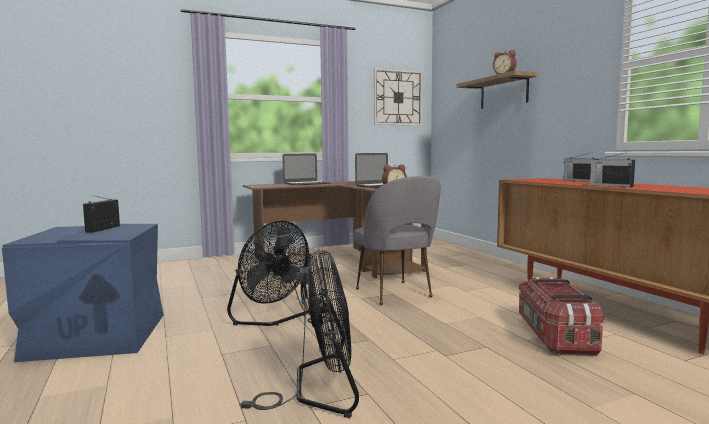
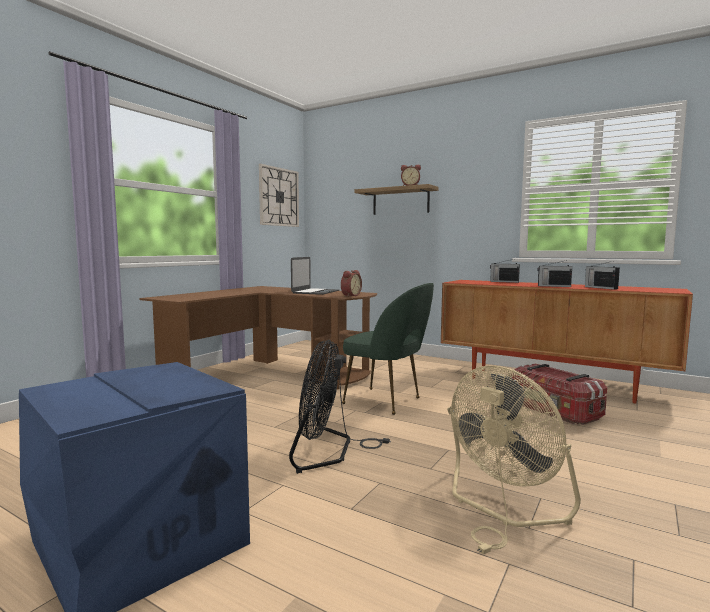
camera: 35 degrees left, 0 degrees up
(104, 228) = (144, 380): radio -> radio (600, 288)
(306, 183) = (218, 292): laptop -> none
(317, 387) = (497, 507): black fan -> beige fan
(396, 295) = (387, 402): grey chair -> green chair

